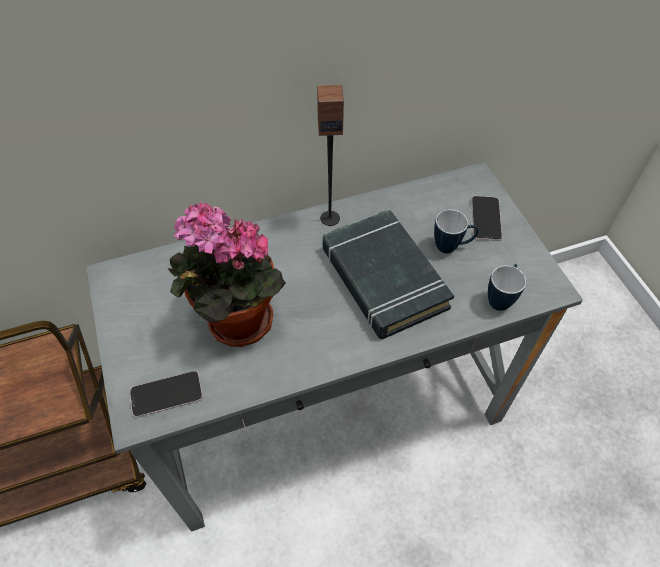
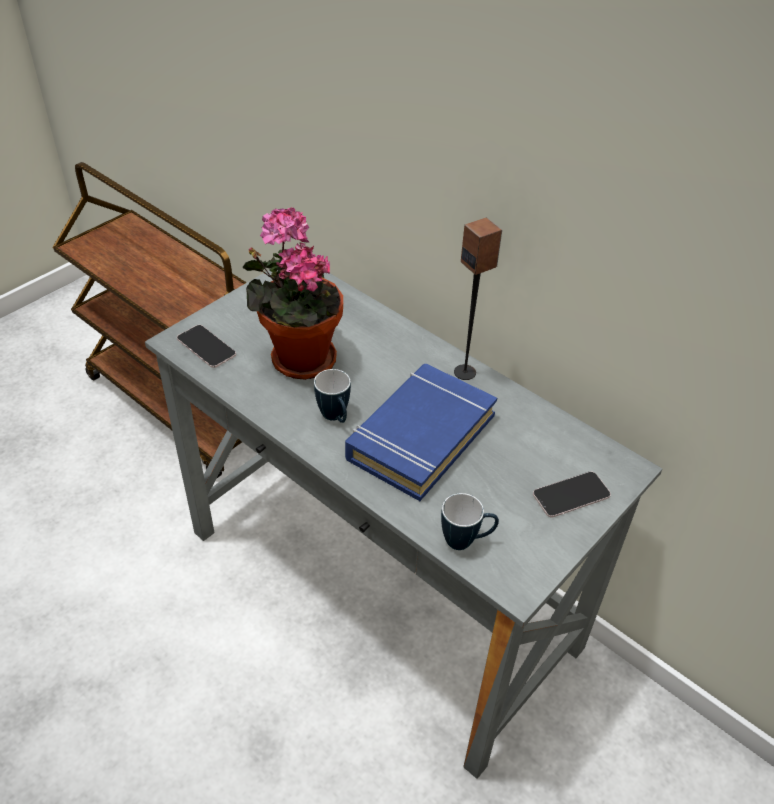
camera: 60 degrees right, 10 degrees down
(383, 278) = (420, 437): black book -> blue book
(451, 247) = (505, 477): mug -> mug (335, 418)

